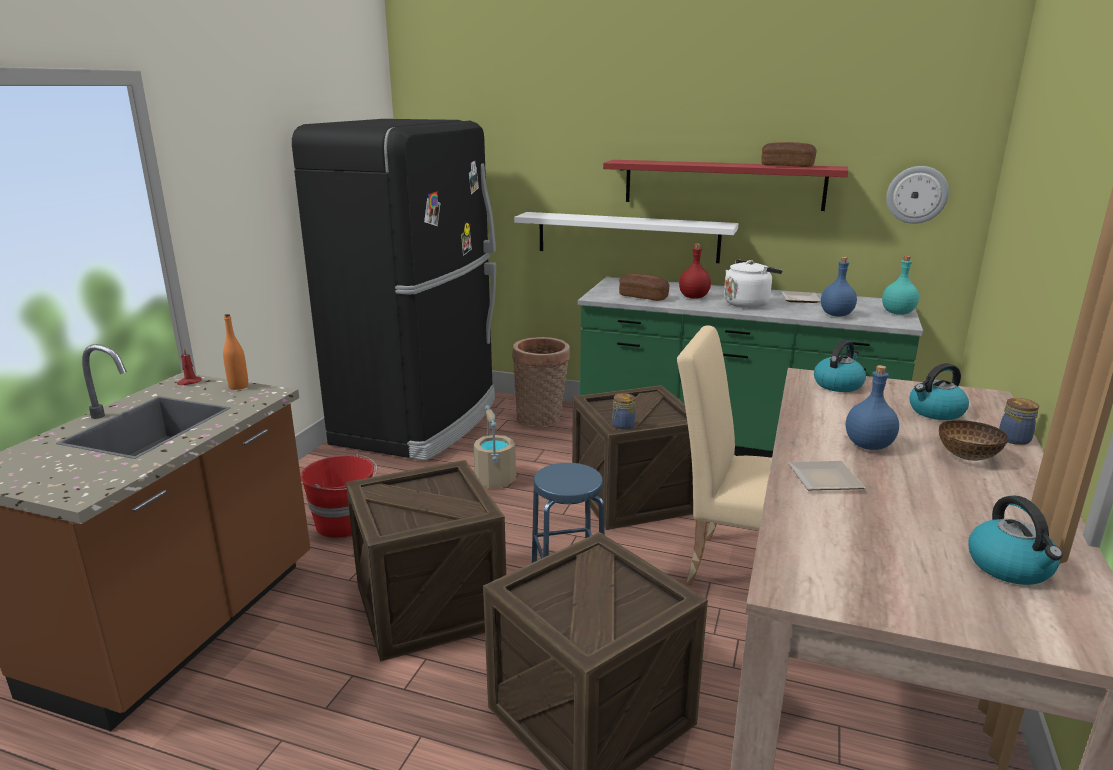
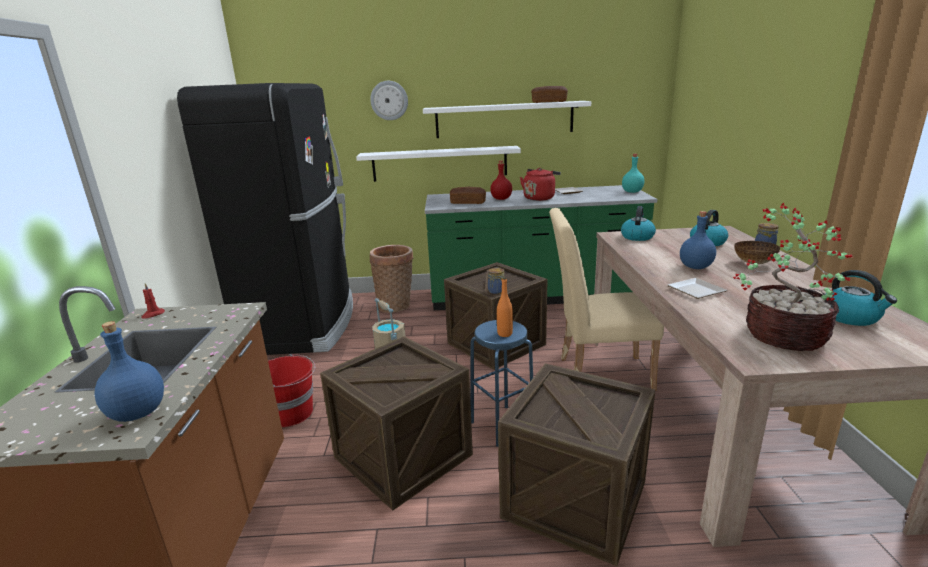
camera: 20 degrees left, 0 degrees up
(238, 386) = (207, 309): orange bottle -> orange bottle (504, 334)
(723, 184) = (504, 119): red shelf -> white shelf
(748, 303) = (539, 198): white kettle -> red kettle
(836, 314) = (599, 197): blue bottle -> blue bottle (138, 412)
(868, 566) = (782, 335): none -> potted plant
(917, 194) = (627, 115): wall clock -> wall clock (389, 100)

